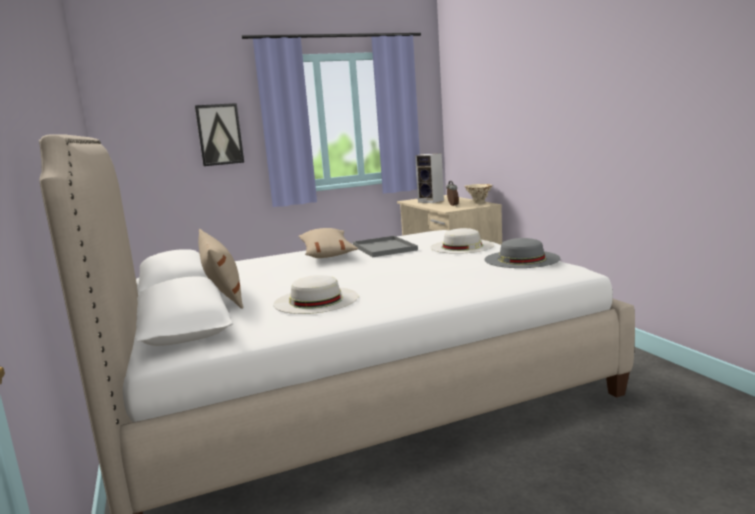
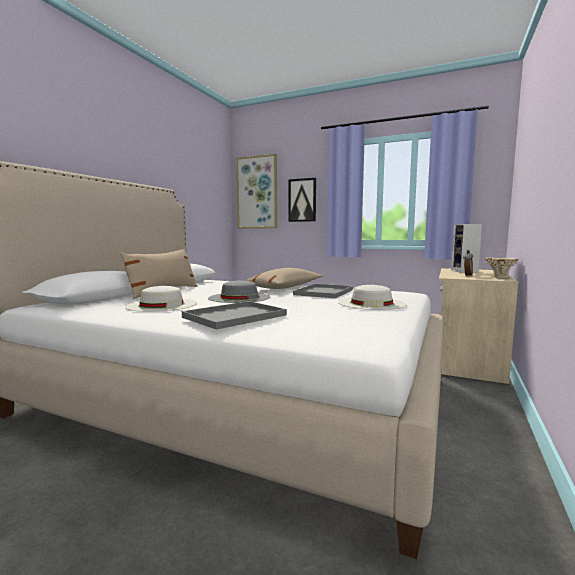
camera: 45 degrees right, 5 degrees down
(140, 125) = (257, 192): none -> picture
(436, 282) = (235, 316): none -> grey tray
(521, 259) = (360, 321): grey hat -> grey hat (239, 297)

